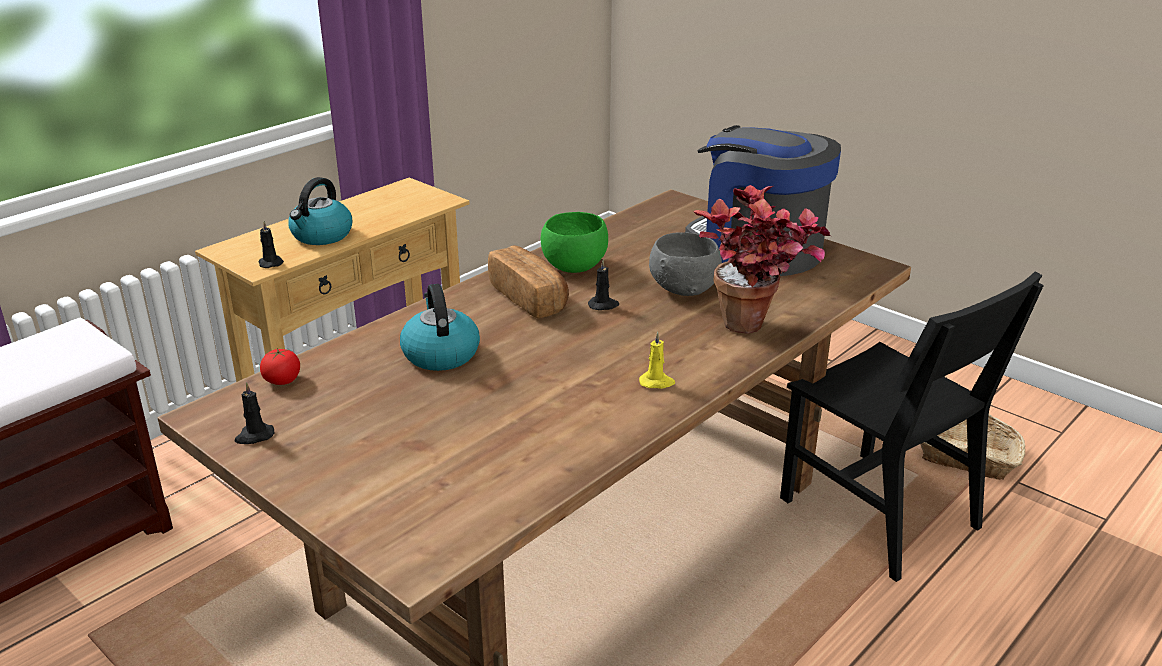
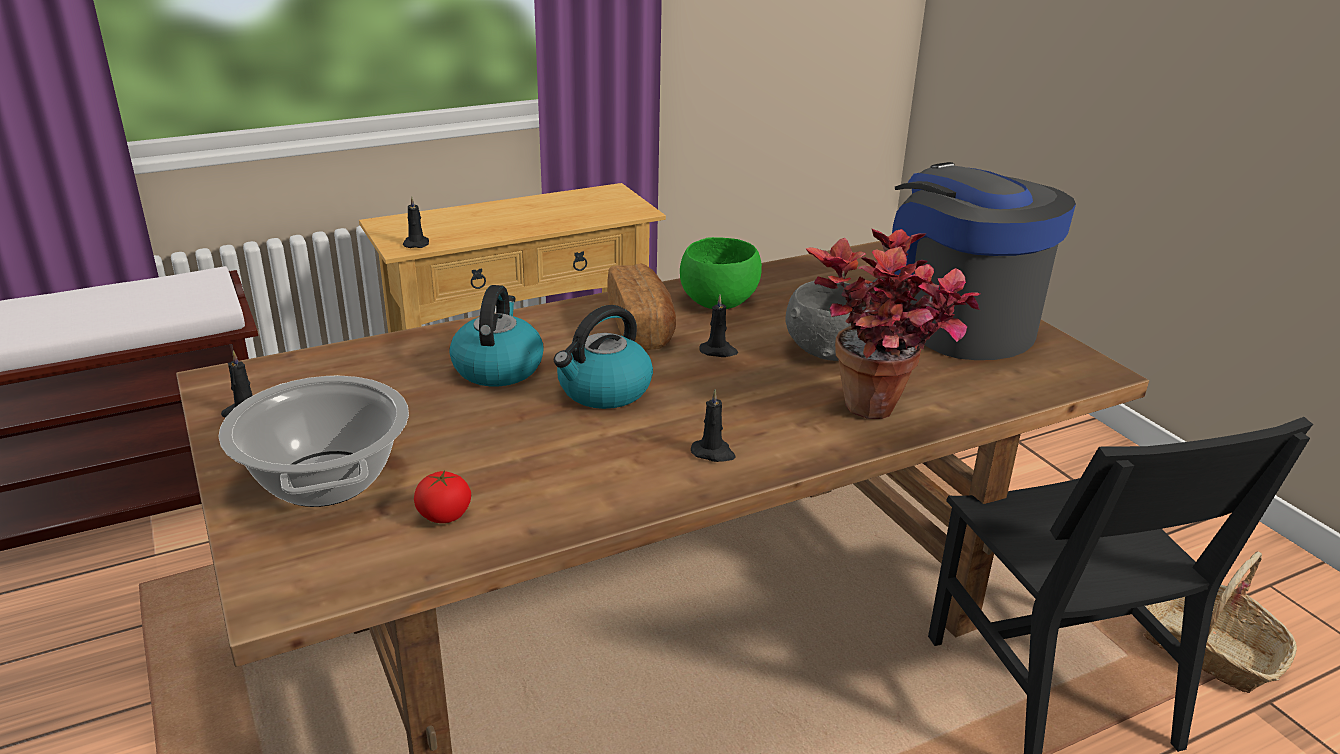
camera: 20 degrees right, 0 degrees up
(282, 380) = (319, 362): tomato -> tomato (444, 515)
(321, 235) = (487, 225): kettle -> kettle (603, 391)
(373, 471) = (324, 479): none -> cooking pot
(657, 382) = (713, 453): yellow candle -> black candle

